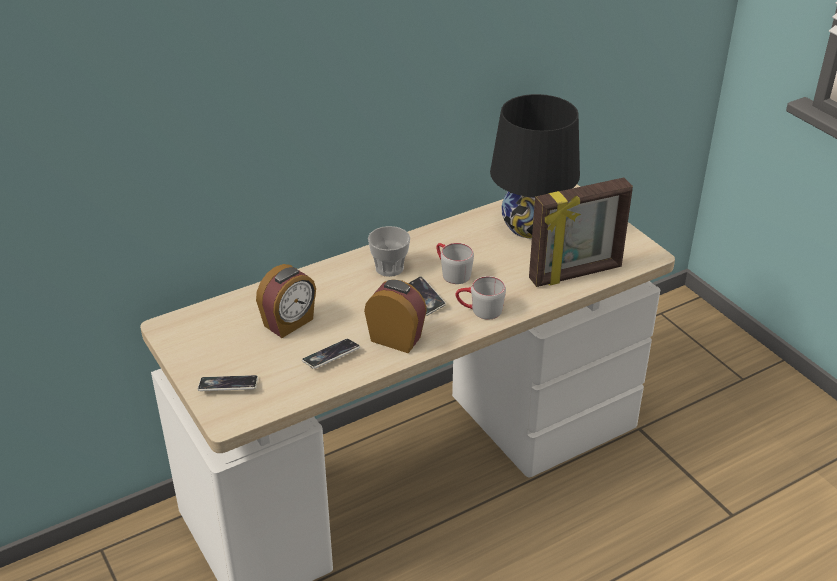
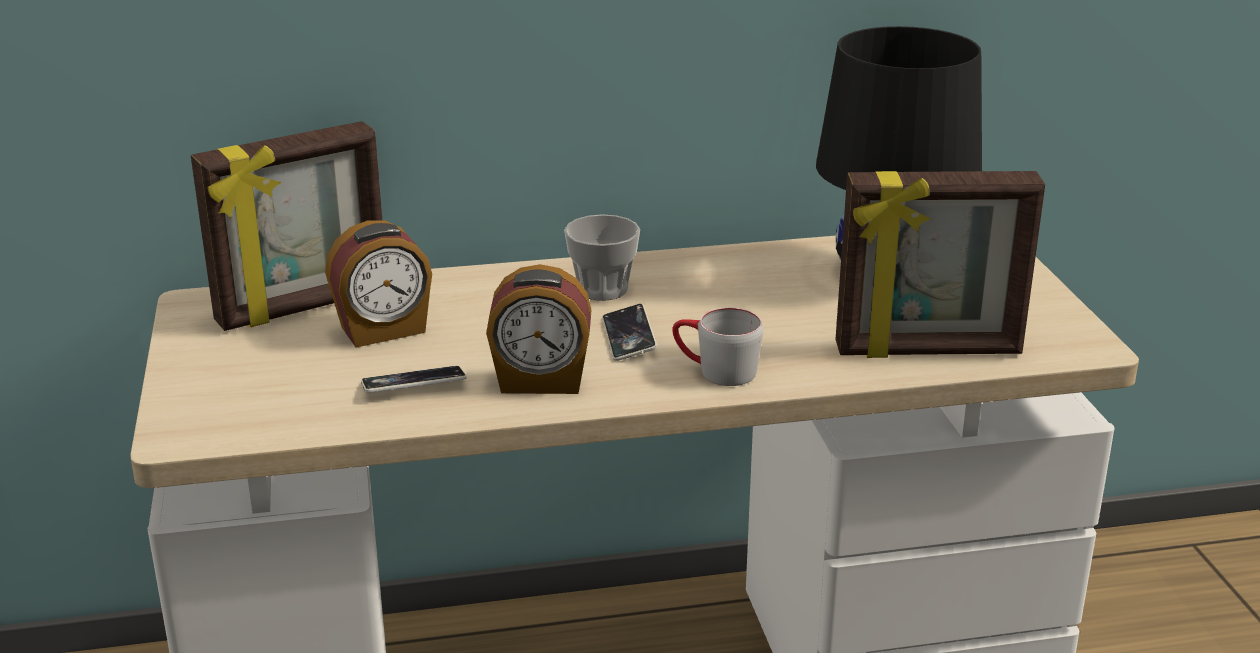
camera: 20 degrees right, 10 degrees down
(228, 386) = (219, 393): phone -> none
(233, 317) = (304, 308): none -> picture frame
(396, 338) = (541, 382): alarm clock -> alarm clock turned 135 degrees clockwise
(451, 272) = (703, 312): grey mug -> none

